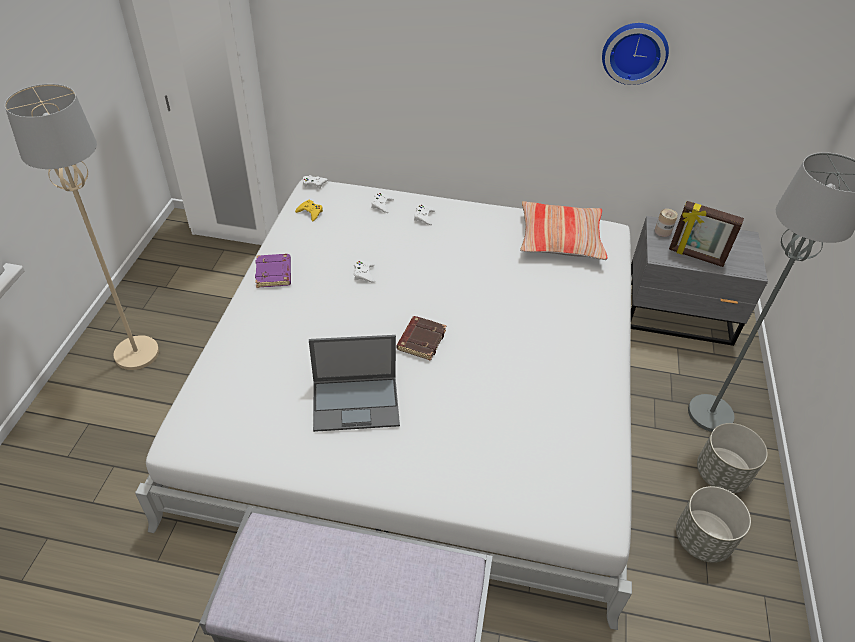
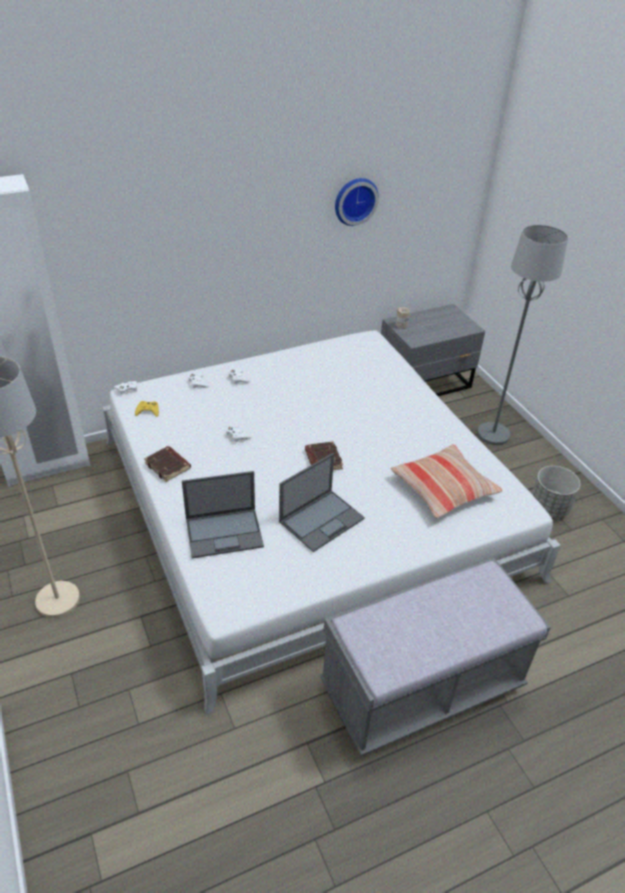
camera: 35 degrees left, 5 degrees down
(256, 364) = (225, 532): none -> laptop
(274, 274) = (168, 466): purple book -> brown book
(560, 239) = (346, 355): pillow -> pillow (443, 488)
(696, 256) = (434, 332): picture frame -> none
(721, 474) = (528, 465): grey planter -> none

